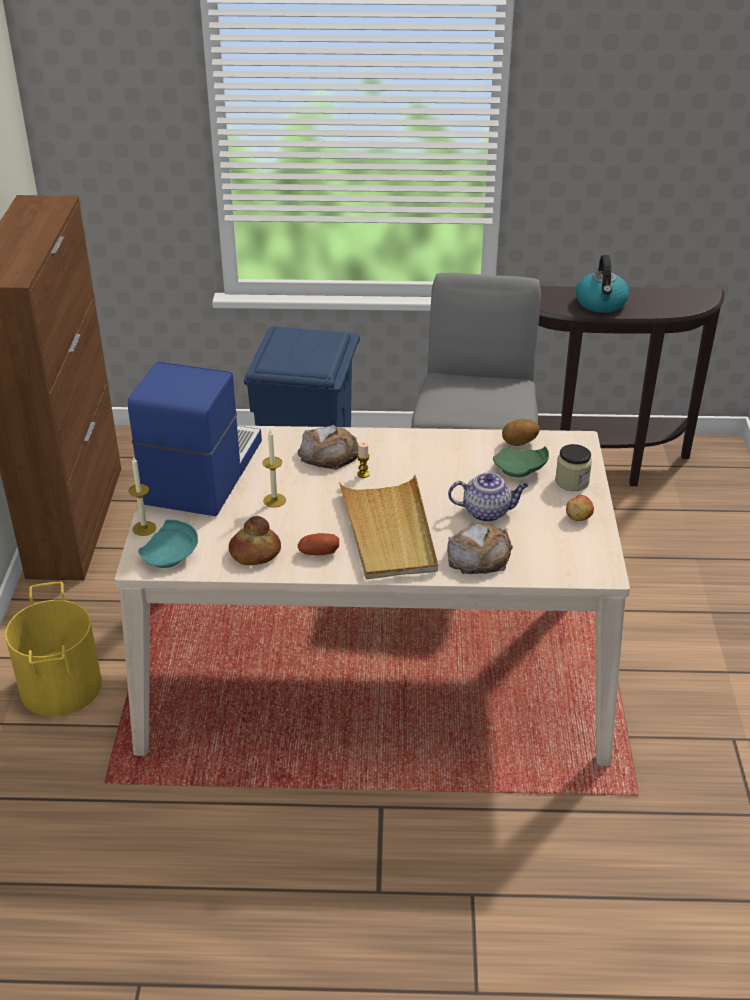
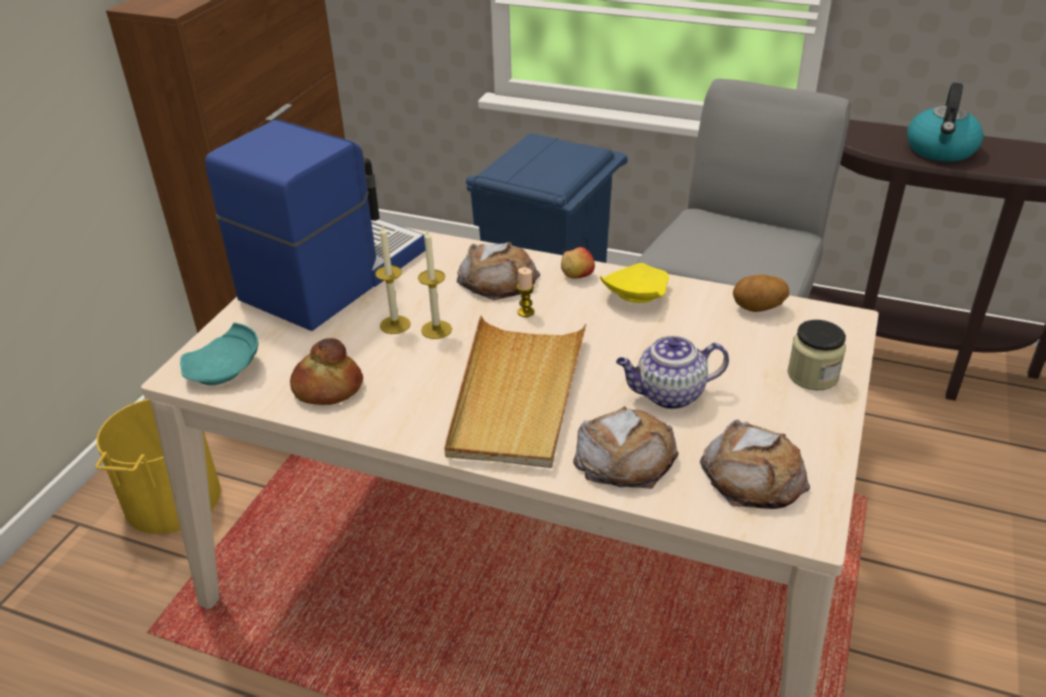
camera: 20 degrees right, 0 degrees up
(144, 528) = (219, 330): candle -> candle (436, 329)
(318, 552) = (407, 405): potato -> none
(432, 448) = (634, 295): none -> yellow plate
(487, 512) = (668, 395): teapot -> teapot turned 150 degrees clockwise
(520, 470) = (743, 345): green plate -> none
(561, 550) = (754, 475): none -> bread
(578, 517) = (802, 430): apple -> apple (577, 275)

